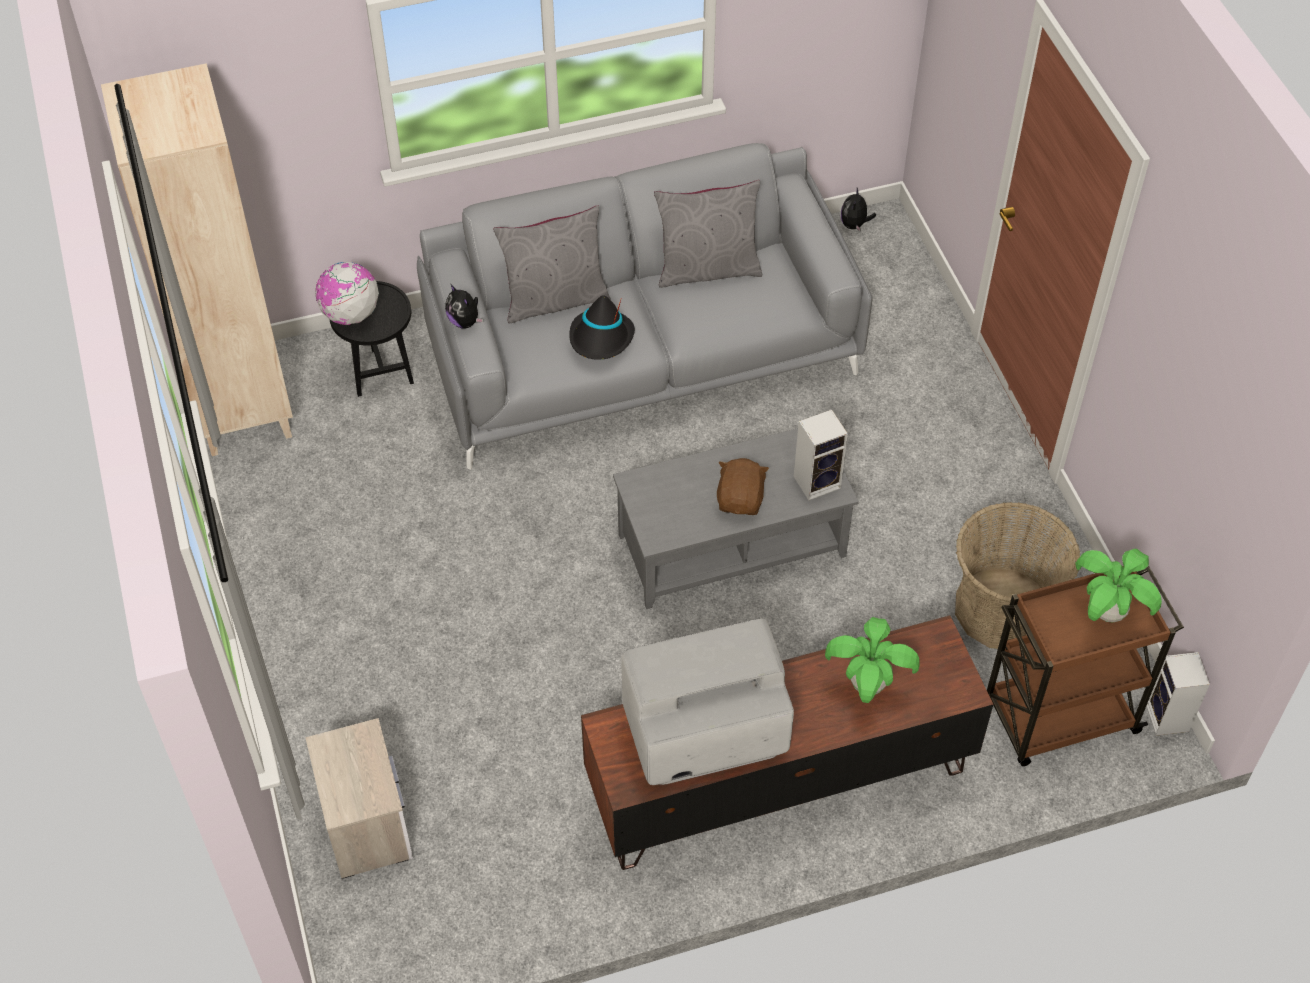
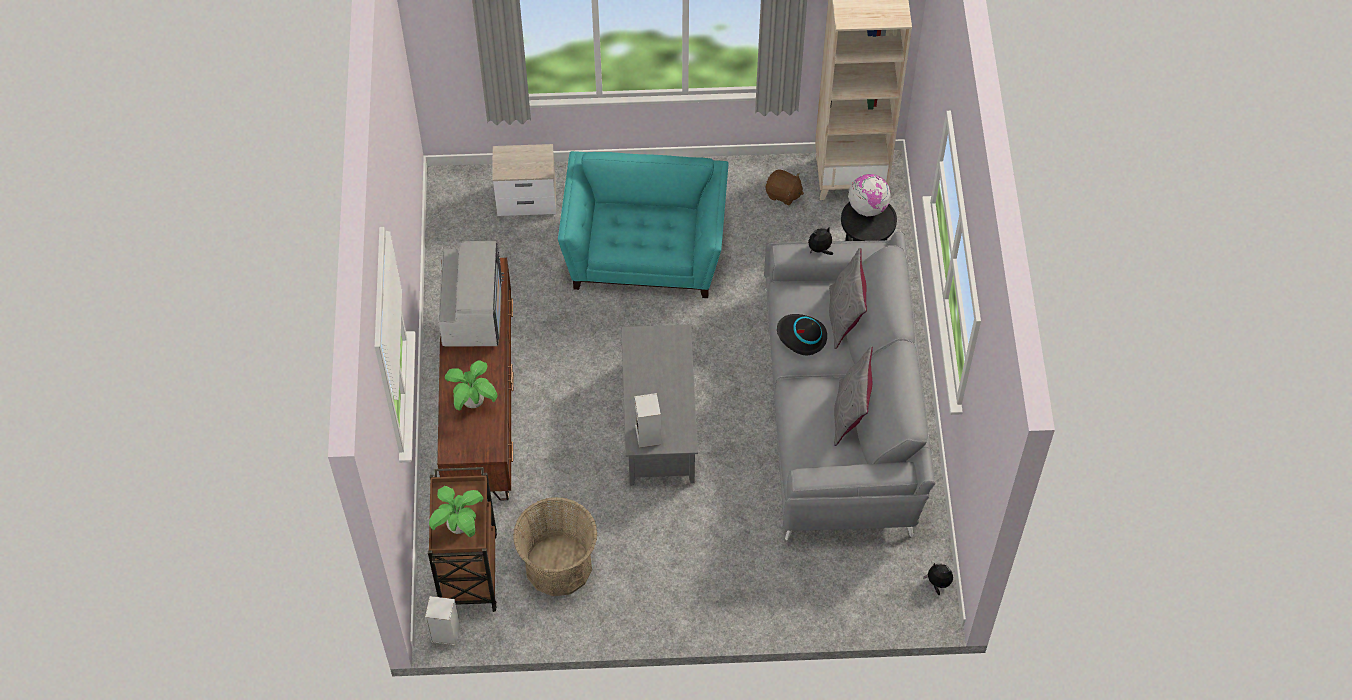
camera: 105 degrees right, 5 degrees up
(433, 630) = (646, 250): none -> turquoise armchair
(741, 500) = (647, 389): brown plush toy -> brown plush toy (783, 194)

